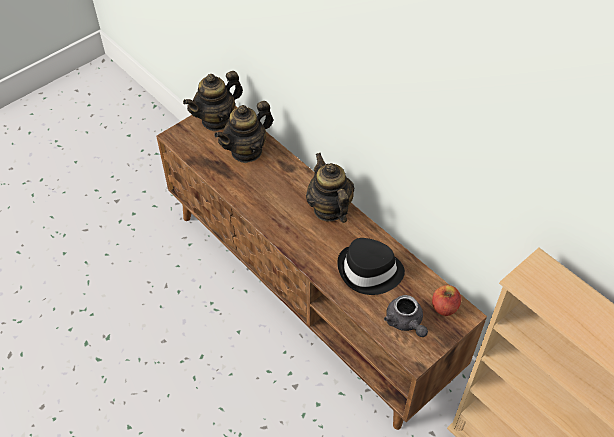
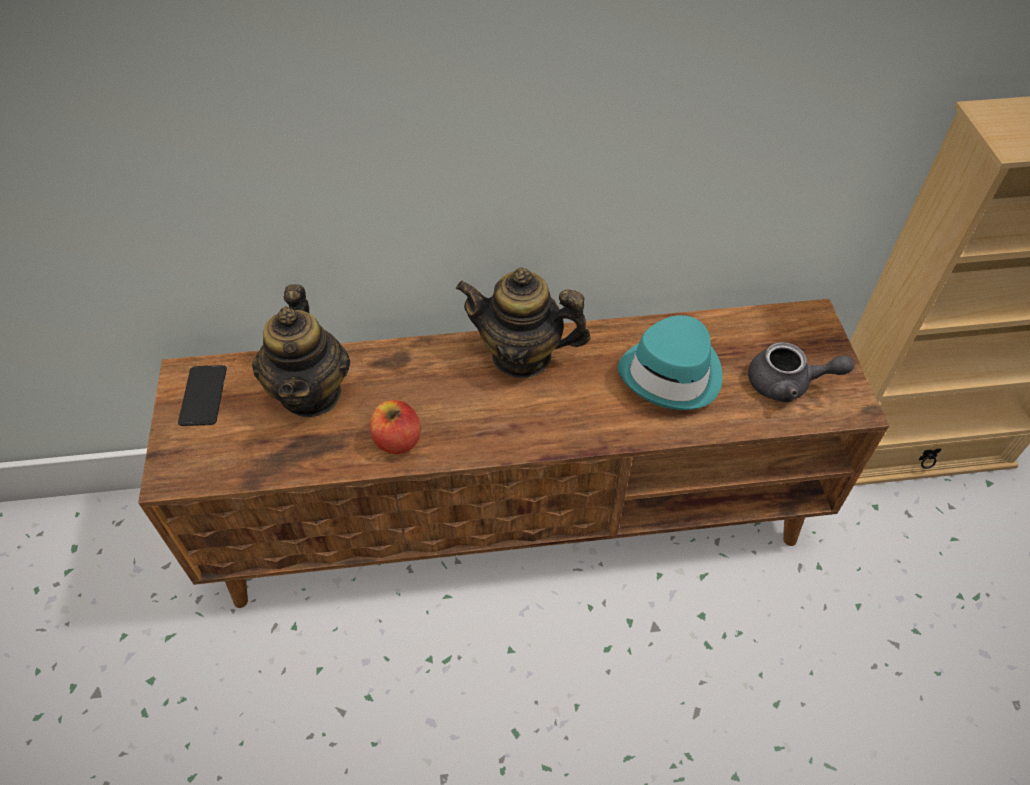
camera: 55 degrees left, 0 degrees up
(217, 120) = (203, 396): teapot -> phone
(369, 271) = (672, 374): black hat -> turquoise hat
(444, 307) = (788, 330): apple -> apple (397, 440)

